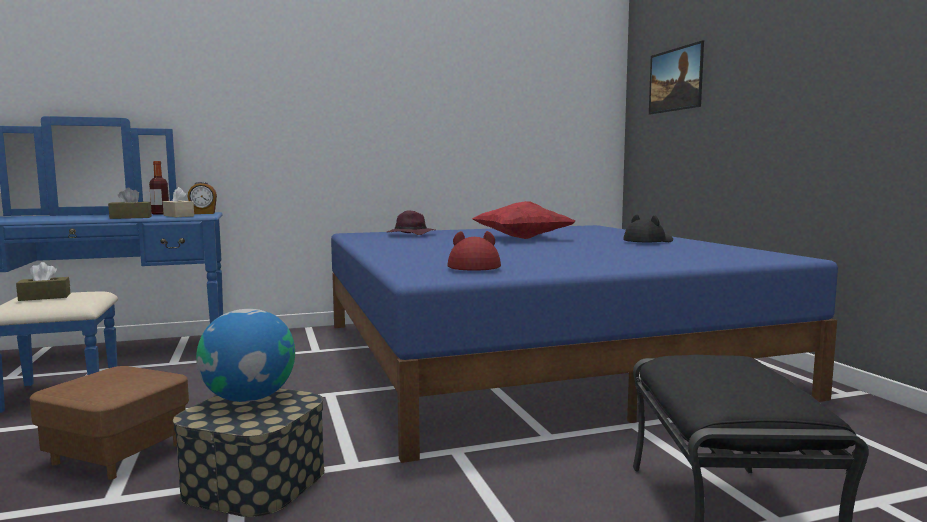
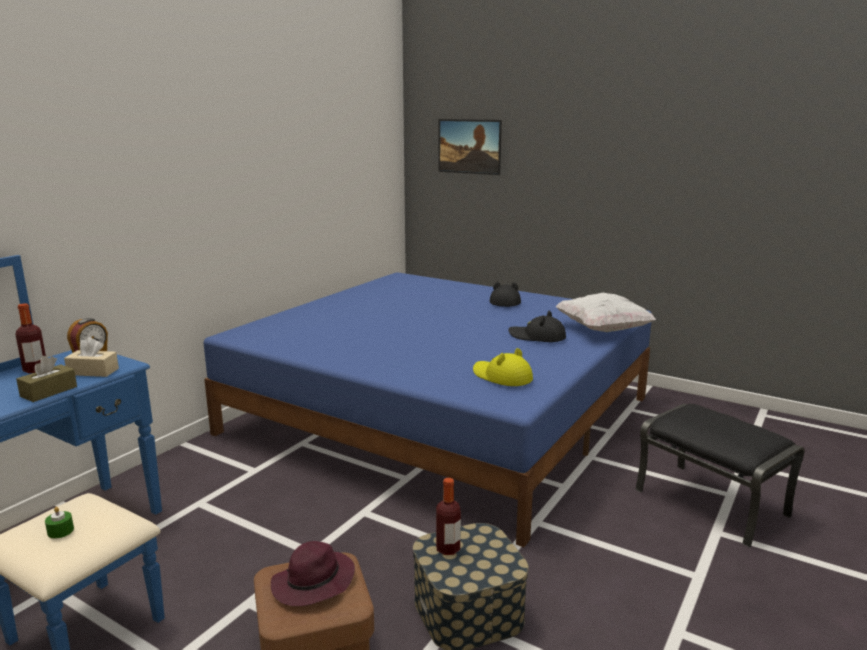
camera: 40 degrees left, 10 degrees up
(45, 297) = (60, 531): brown tissue box -> green candle
(249, 398) = (448, 548): globe -> bottle
(409, 235) = (297, 326): purple hat -> purple hat (313, 584)
(473, 267) = (502, 377): red hat -> yellow hat
(521, 238) = (408, 314): red pillow -> none
(603, 257) = (537, 337): none -> black hat
(705, 262) = (603, 330): none -> white pillow

